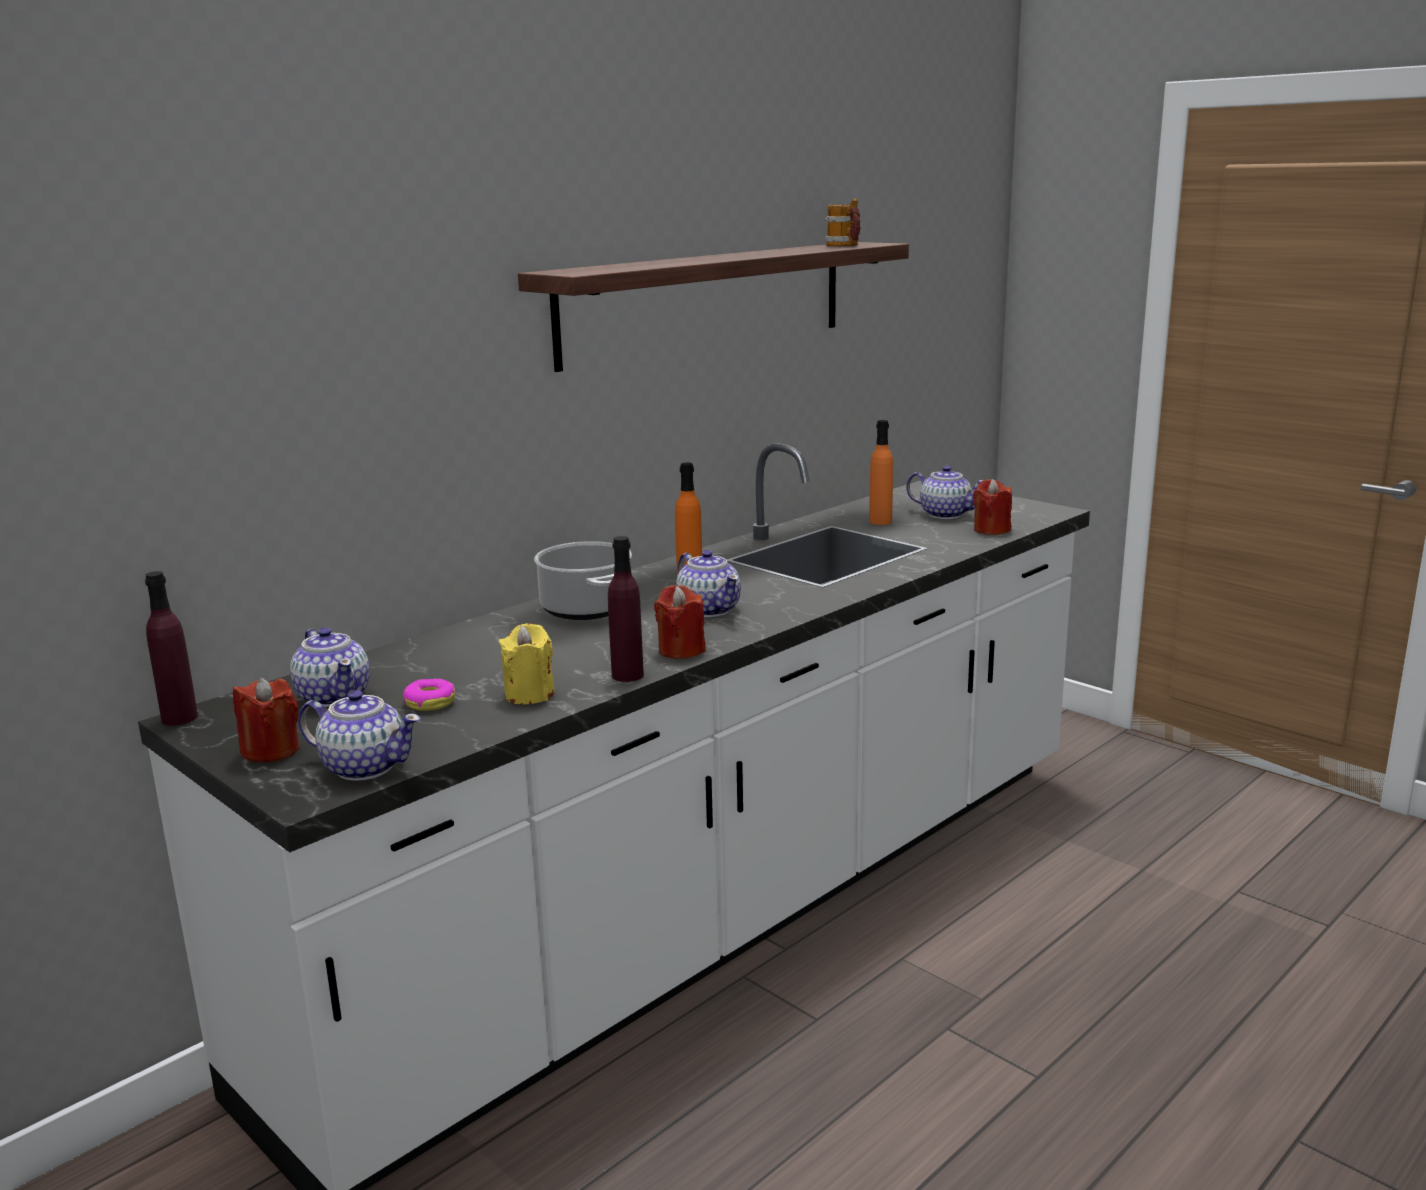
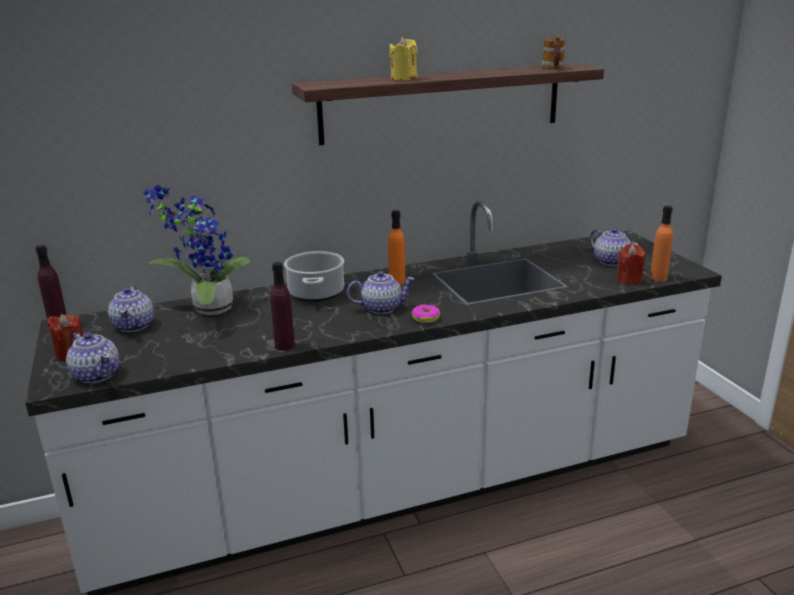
camera: 25 degrees right, 5 degrees up
(430, 702) = (171, 340): donut -> donut (426, 318)
(435, 655) = (208, 309): none -> potted plant
(529, 695) = (222, 347): yellow candle -> yellow candle (404, 78)
(681, 650) = (332, 334): red candle -> none
(709, 609) = (381, 308): teapot -> teapot turned 90 degrees counterclockwise
(880, 521) = (561, 260): orange bottle -> orange bottle (658, 278)

